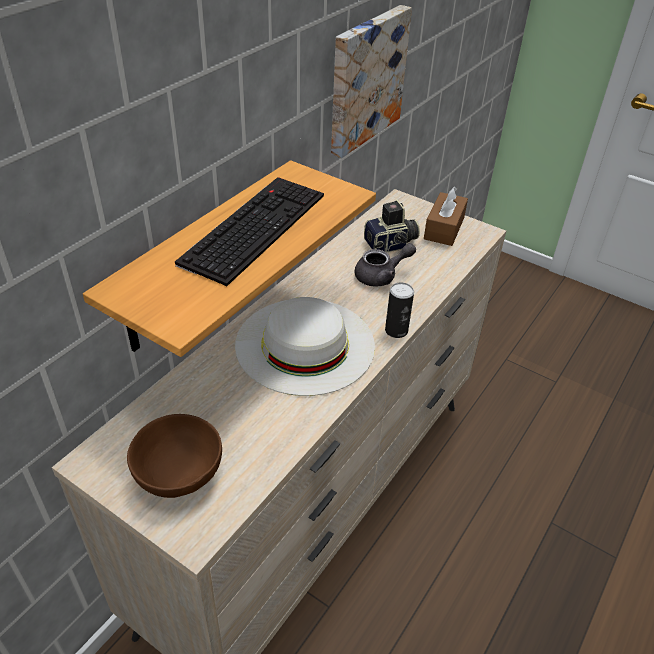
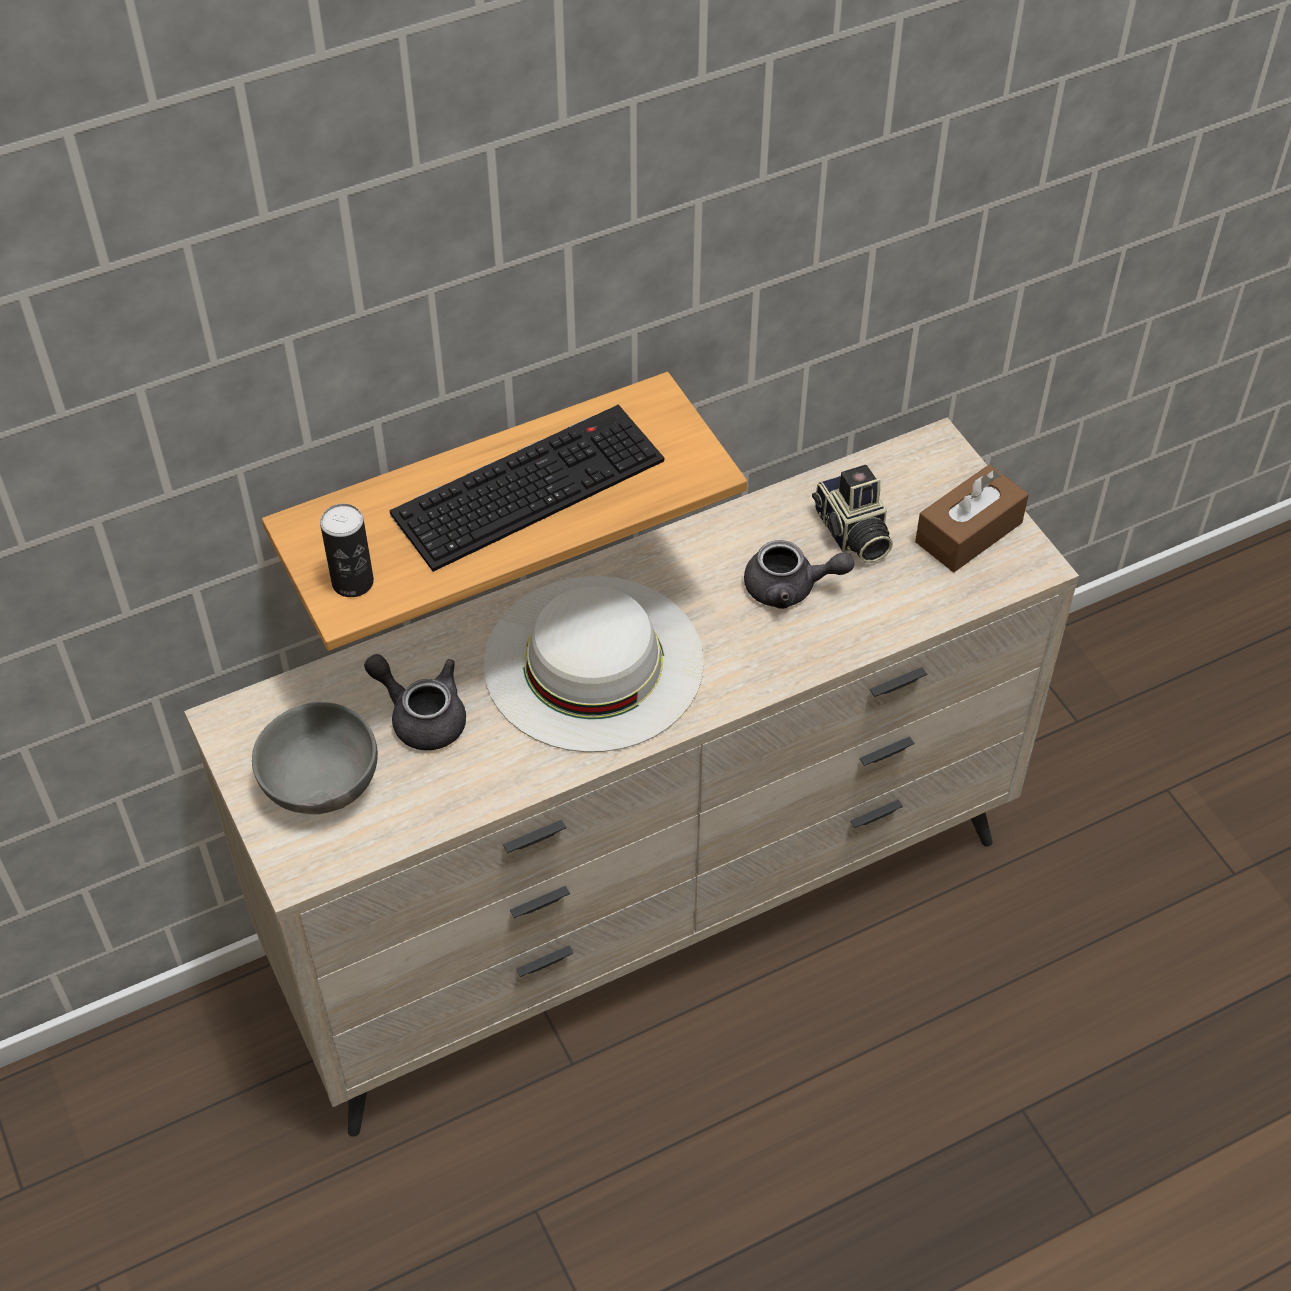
camera: 30 degrees right, 10 degrees up
(180, 477) = (320, 787): brown bowl -> grey bowl
(221, 409) = (421, 716): none -> grey teapot
(364, 79) = (863, 255): picture -> none
(391, 245) = (851, 534): camera -> camera turned 60 degrees clockwise
(396, 330) = (742, 692): can -> can (352, 582)

